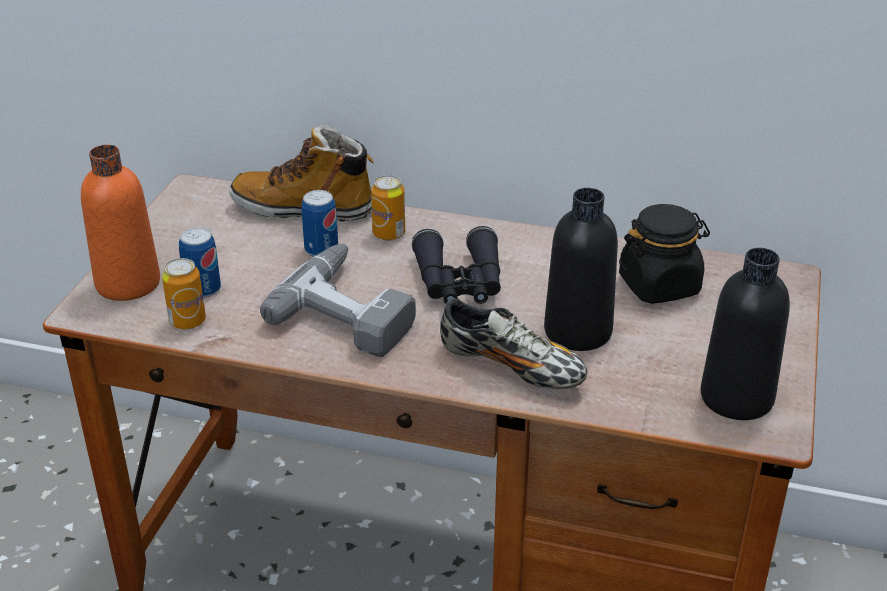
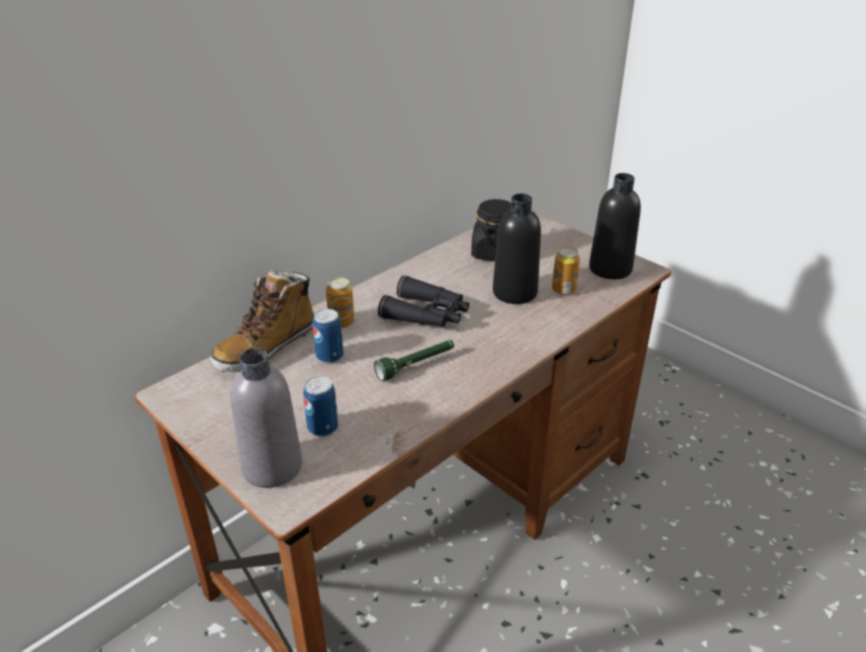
camera: 60 degrees left, 0 degrees up
(128, 283) = (272, 467): orange bottle -> grey bottle
(187, 321) = (358, 447): can -> can (563, 290)
(353, 309) = (416, 365): power drill -> green flashlight
(511, 367) = (531, 326): shoe -> none

